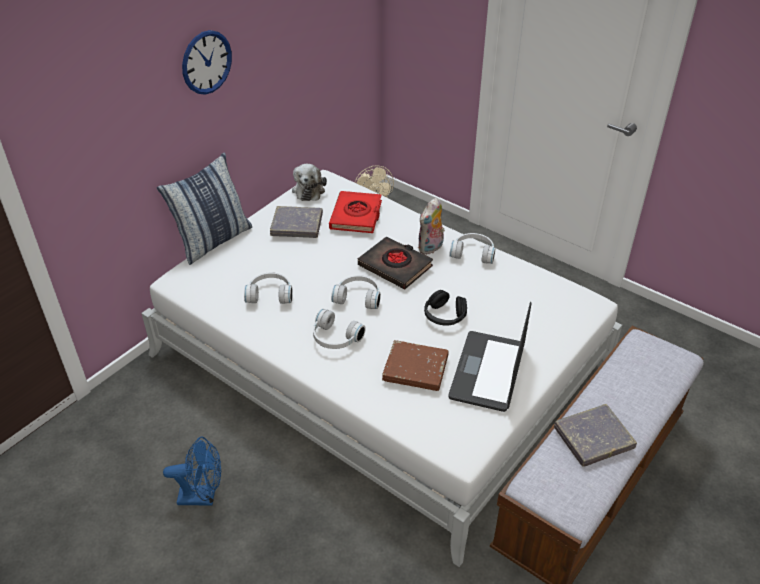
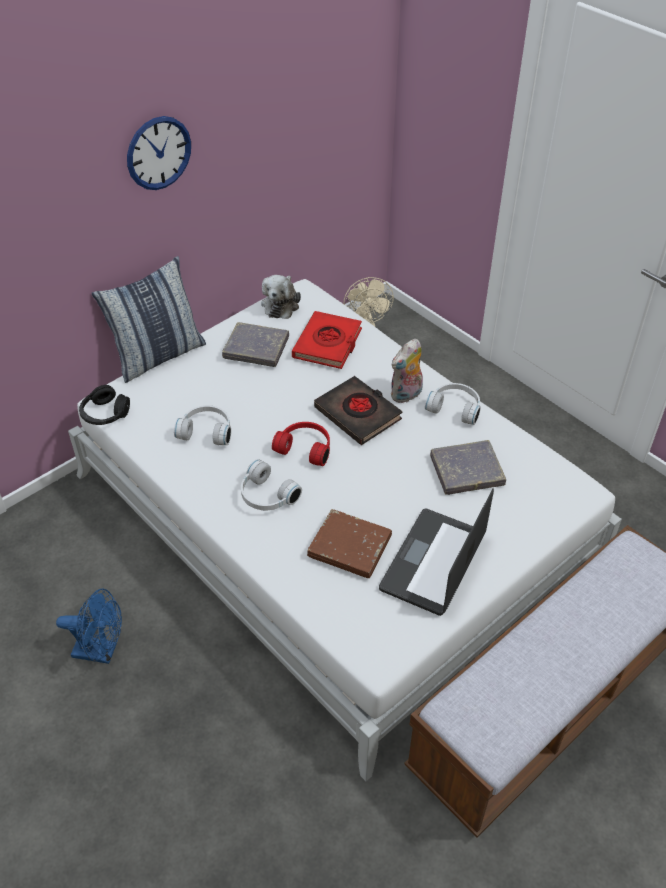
camera: 10 degrees right, 5 degrees up
(358, 297) = (305, 448): white headphones -> red headphones
(444, 316) = (400, 484): black headphones -> black headphones (105, 414)
(593, 438) = (539, 664): grey book -> grey book (466, 471)

